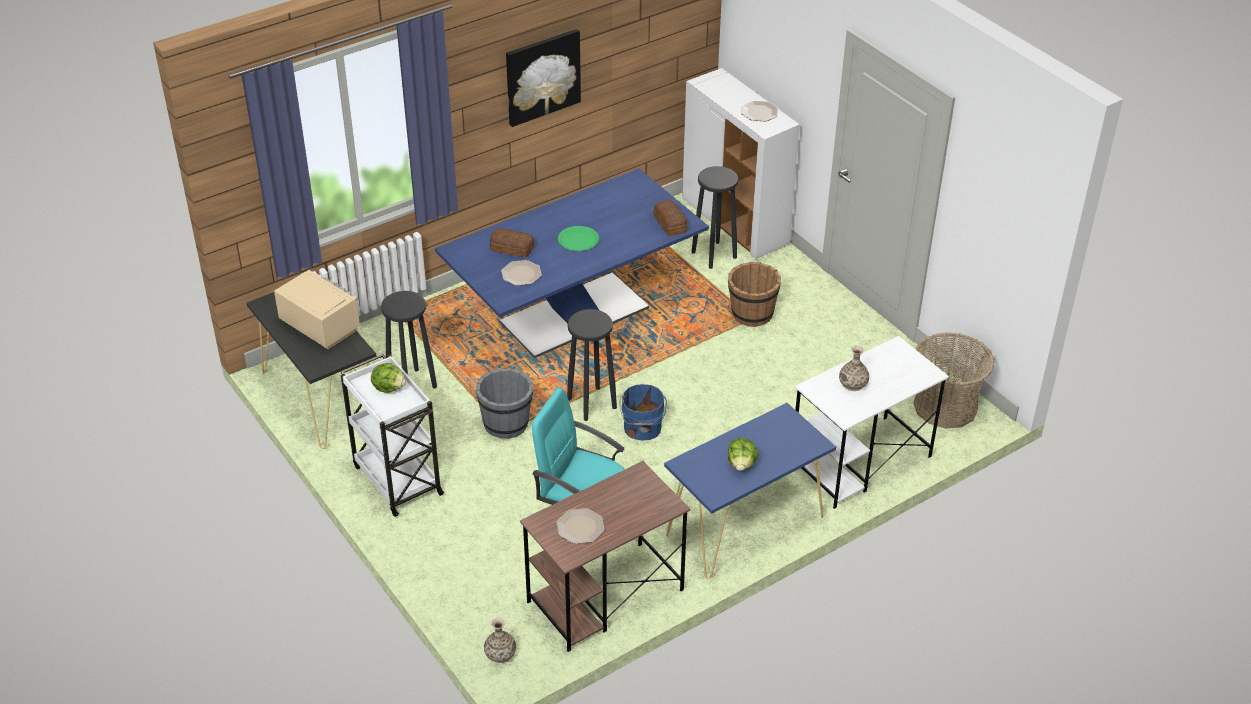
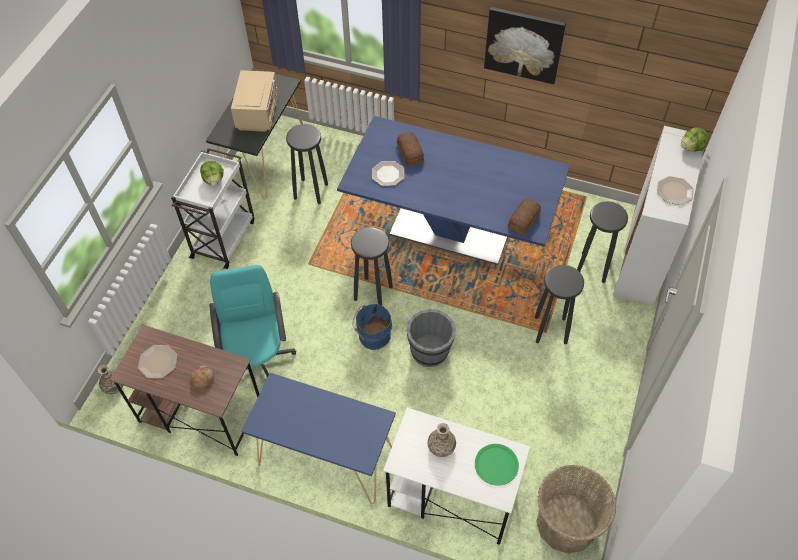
camera: 55 degrees right, 15 degrees up
(506, 423) = (316, 260): grey bucket -> grey bucket (430, 351)
(578, 239) = (454, 181): green plate -> green plate (496, 464)
(632, 502) = (202, 378): none -> bread
(741, 464) = (303, 422): lettuce -> lettuce (692, 148)
(751, 314) = (550, 329): brown bucket -> black stool

